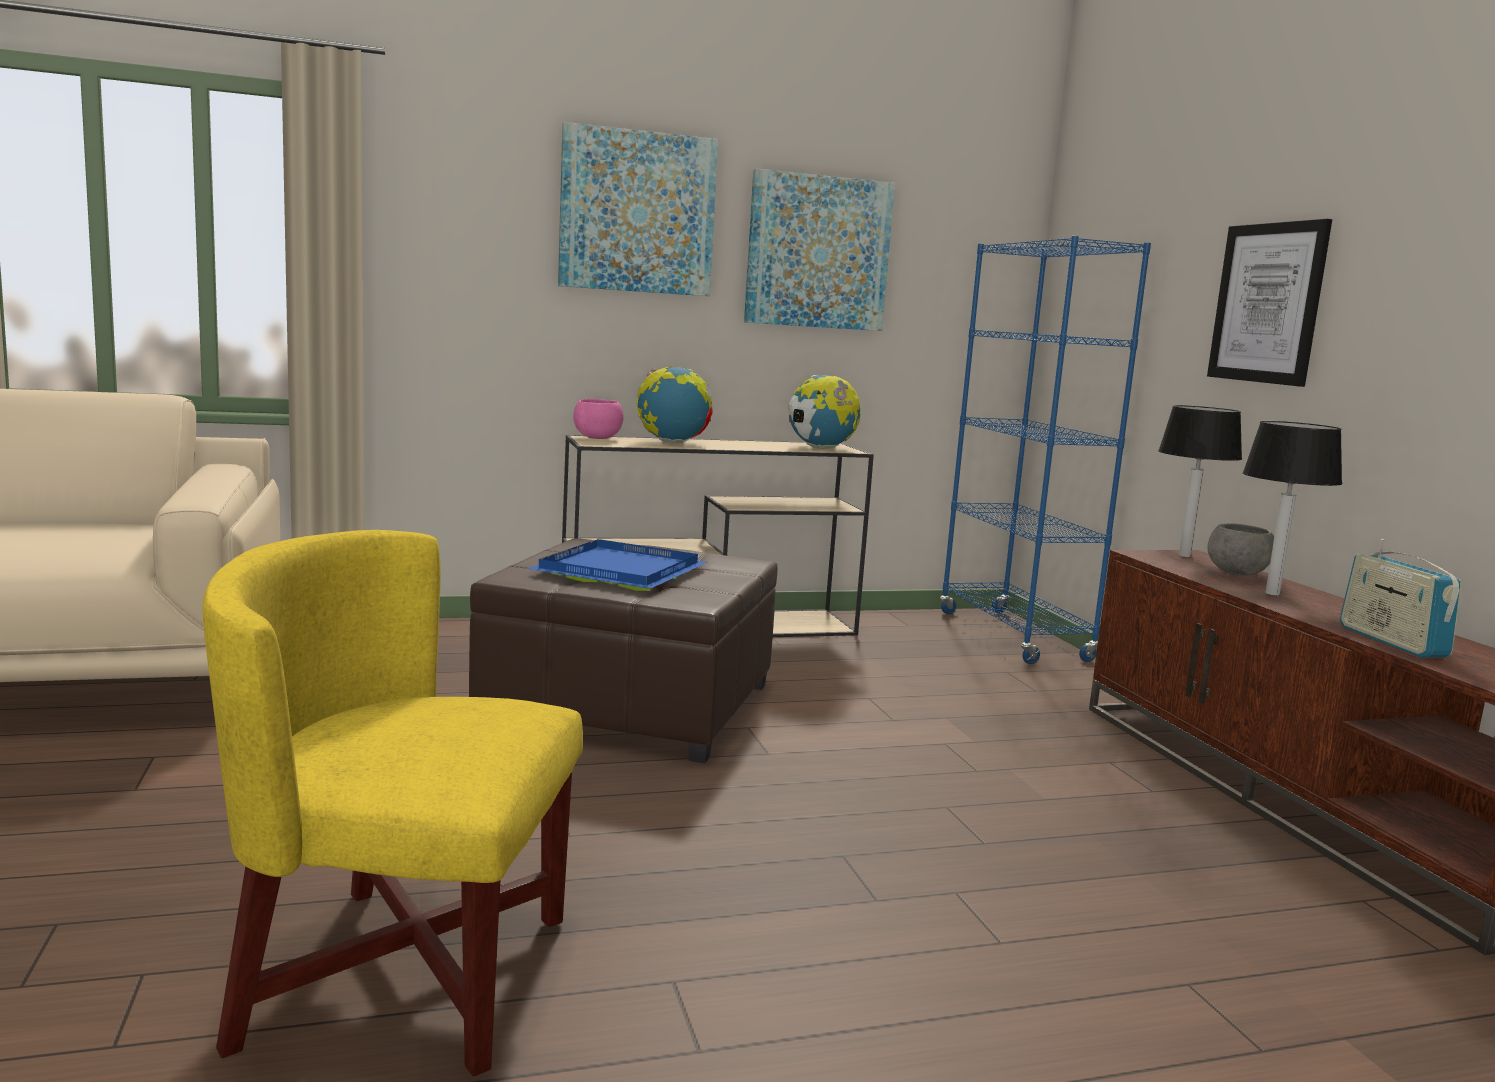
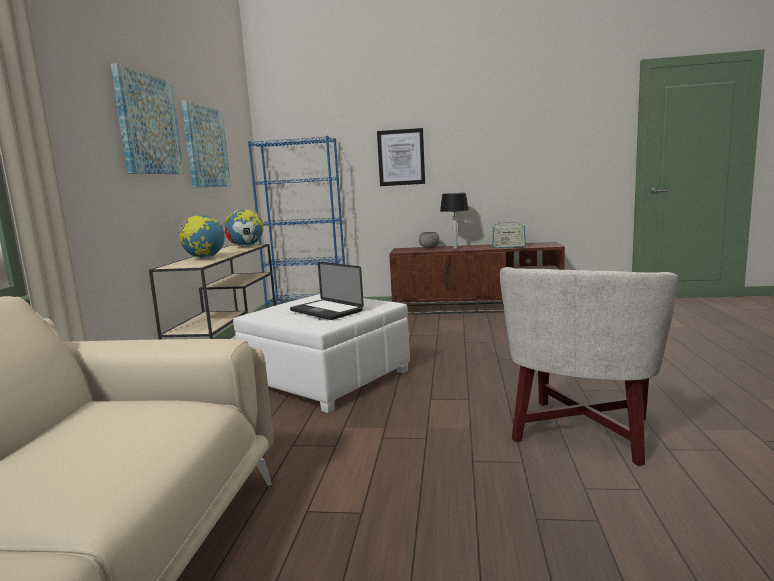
camera: 65 degrees left, 0 degrees up
(404, 975) = (582, 431): yellow armchair -> white armchair
(597, 438) = (174, 265): pink bowl -> none
(621, 572) = (326, 311): blue tray -> laptop
(631, 704) = (328, 378): brown ottoman -> white ottoman
(1185, 555) = (402, 249): table lamp -> none

